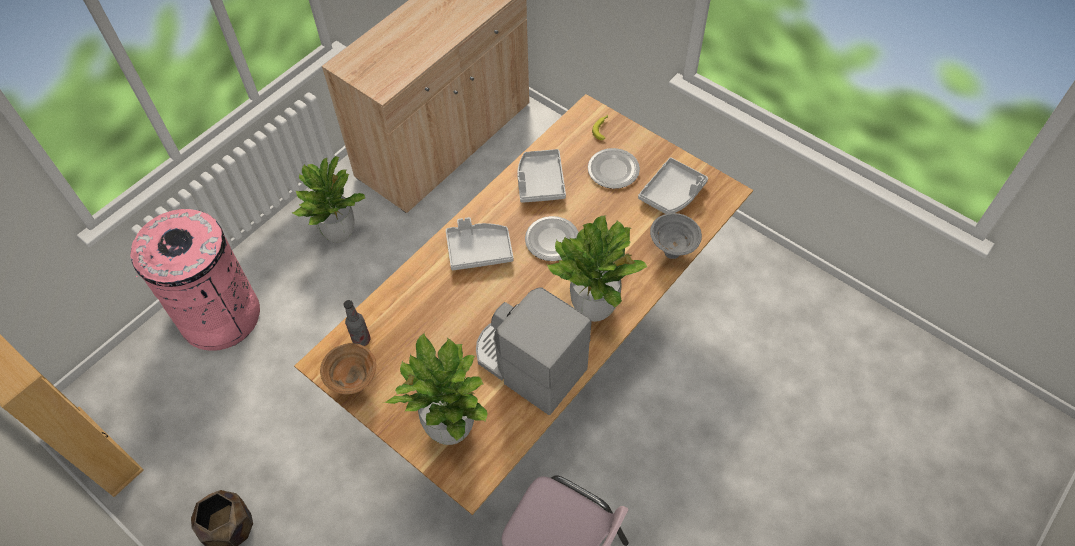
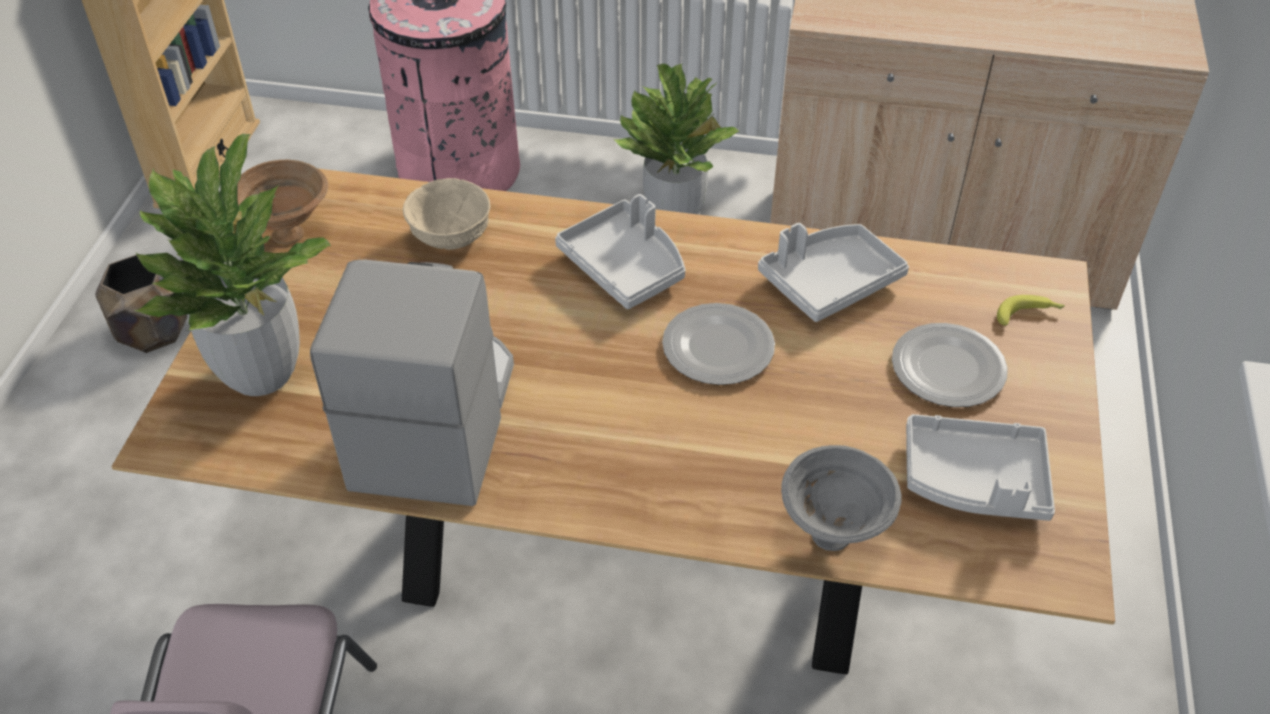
camera: 60 degrees right, 10 degrees down
(361, 340) = (370, 210): bottle -> none
(407, 312) = (449, 236): none -> beige bowl
(594, 308) = (613, 465): potted plant -> none

